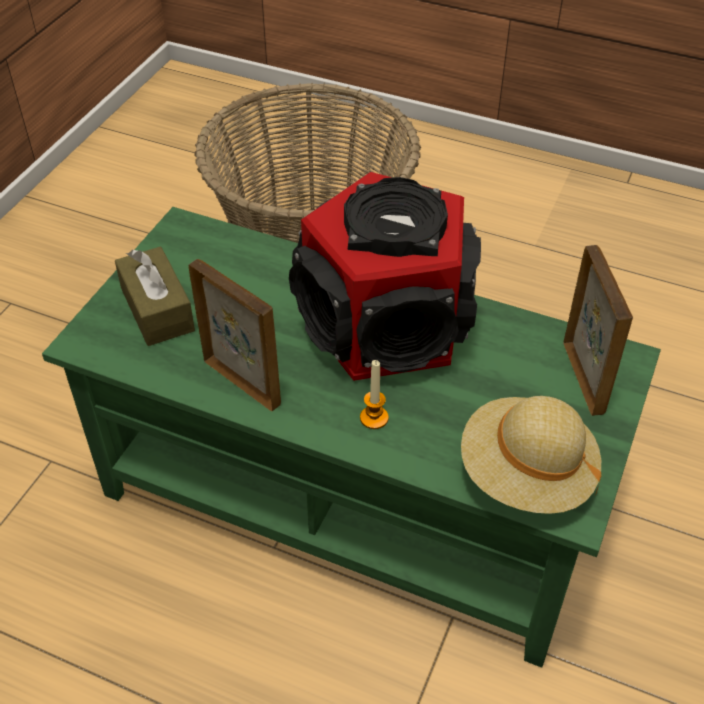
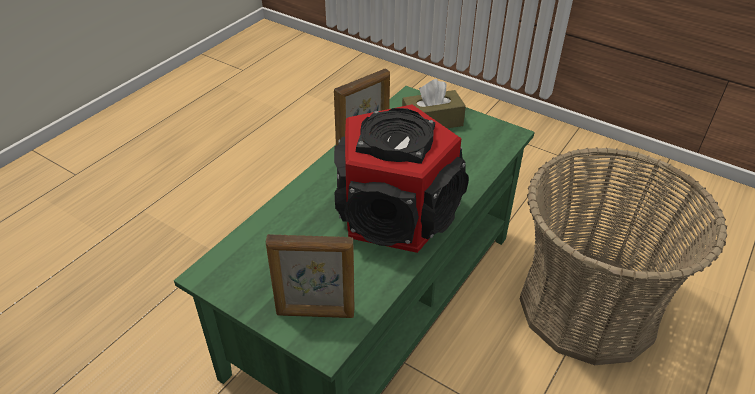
camera: 100 degrees right, 5 degrees down
(374, 418) = (316, 197): candle -> none
(526, 474) = (244, 258): beige hat -> none

